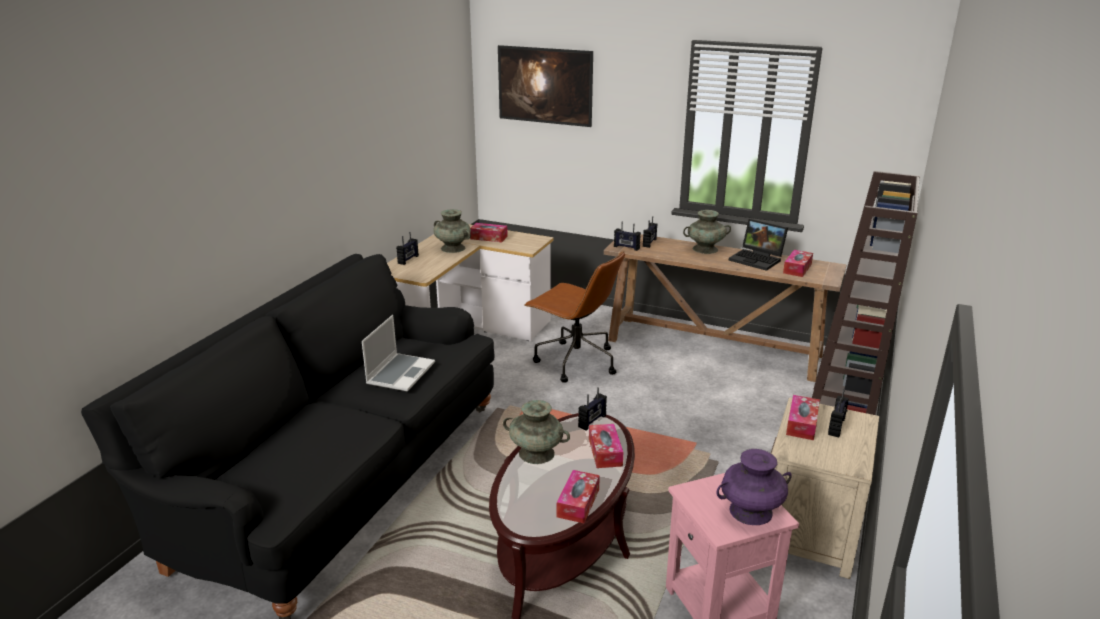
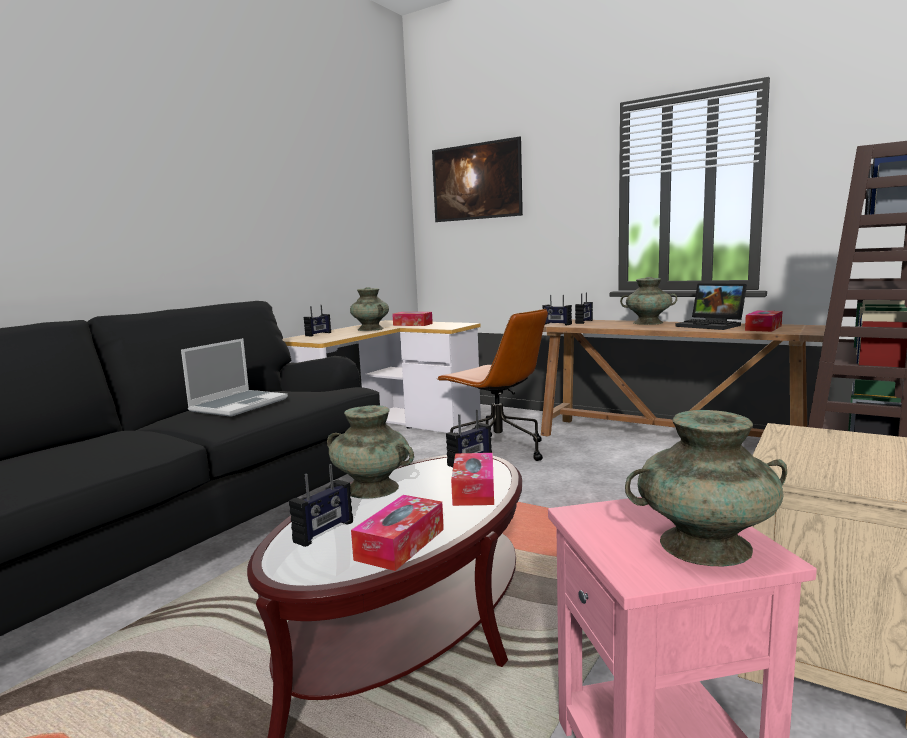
camera: 10 degrees right, 15 degrees down
(750, 511) = (704, 545): purple vase -> turquoise vase
(802, 424) = (794, 445): tissue box -> none
(837, 427) = (859, 449): radio -> radio (324, 532)

